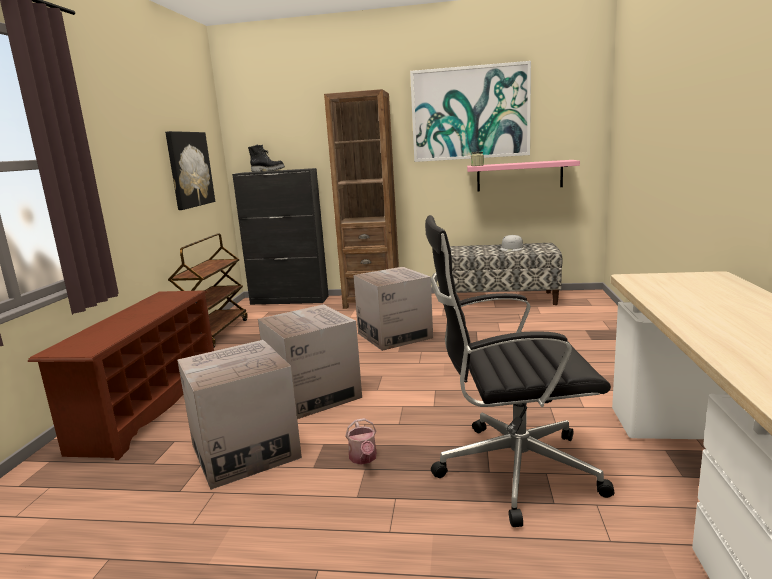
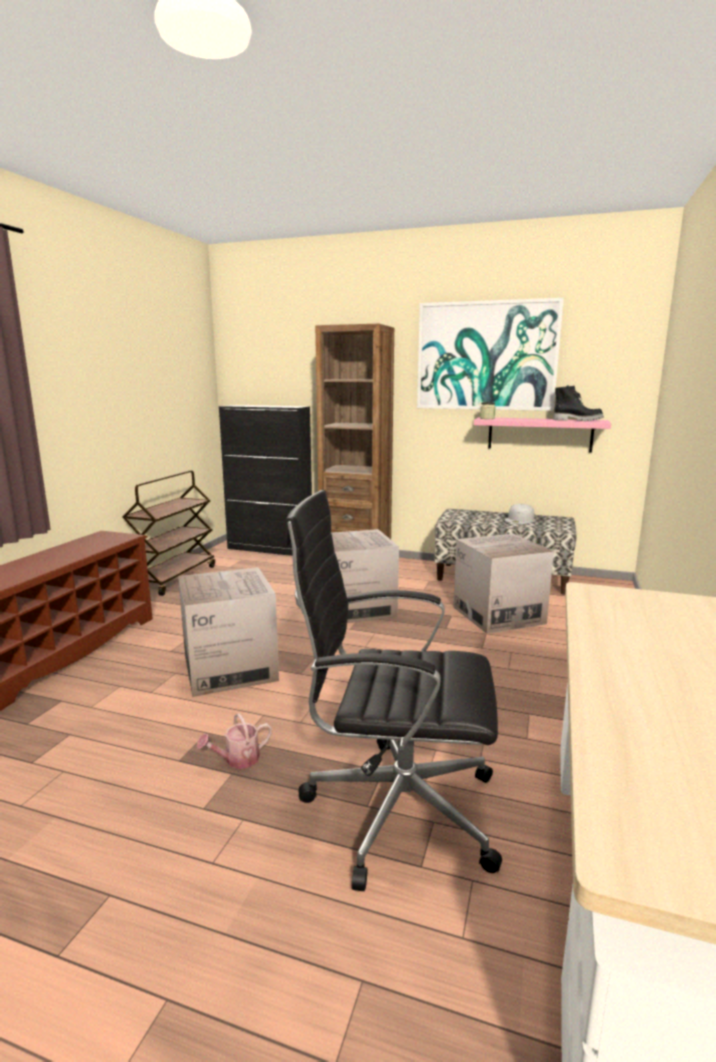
camera: 10 degrees right, 0 degrees up
(189, 169) = (166, 399): picture -> none
(245, 451) = (122, 726): cardboard box -> cardboard box (498, 615)
(268, 170) = (258, 405): black boot -> black boot (577, 420)
(363, 458) = (237, 760): watering can -> watering can turned 60 degrees clockwise

